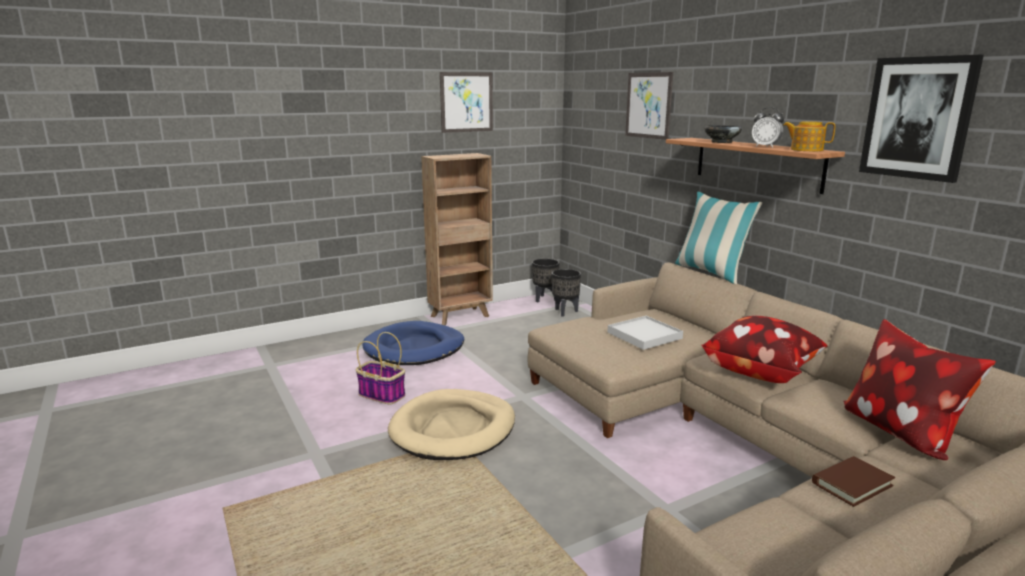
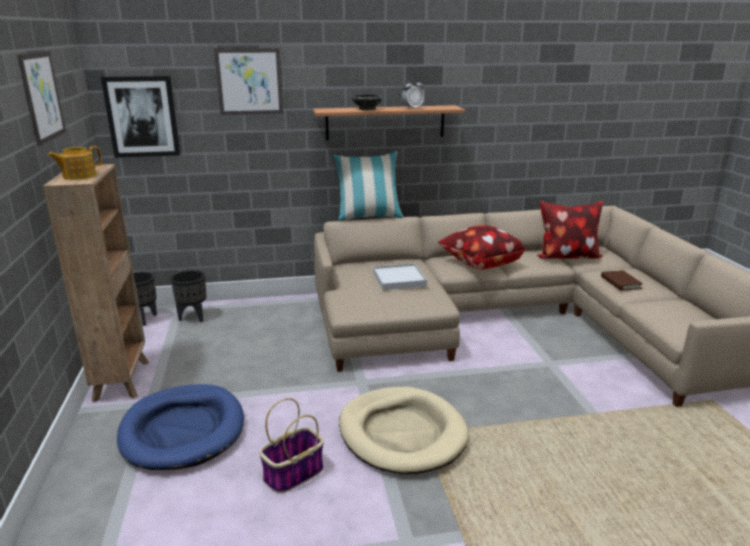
camera: 70 degrees left, 5 degrees up
(805, 150) = (440, 107): teapot -> teapot (79, 176)
(917, 118) = (498, 79): picture -> picture (142, 117)

